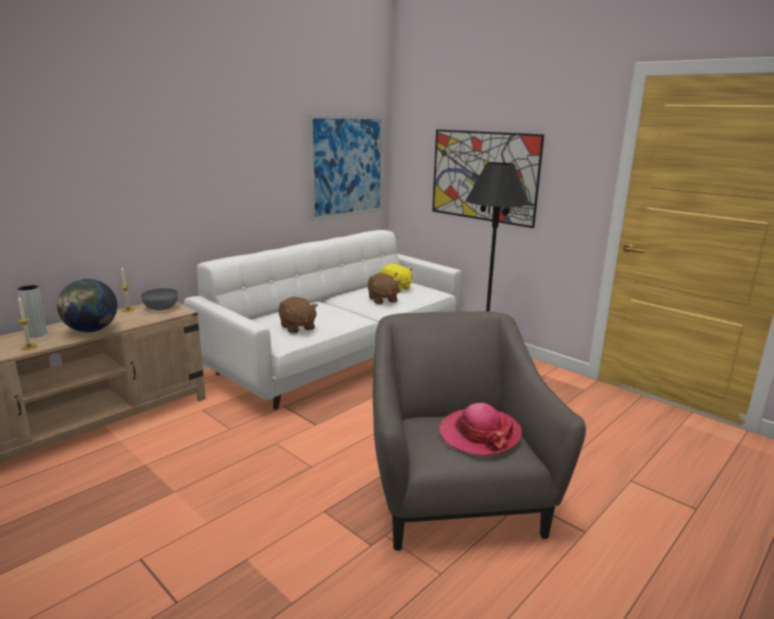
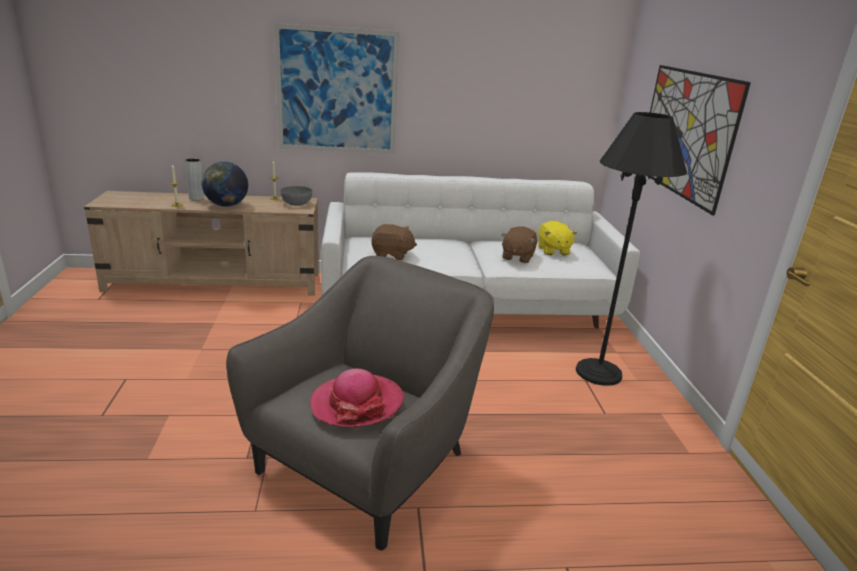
camera: 40 degrees right, 5 degrees up
(297, 327) = (392, 255): brown plush toy -> brown plush toy turned 90 degrees counterclockwise
(347, 166) = (552, 100): picture -> picture (337, 91)

